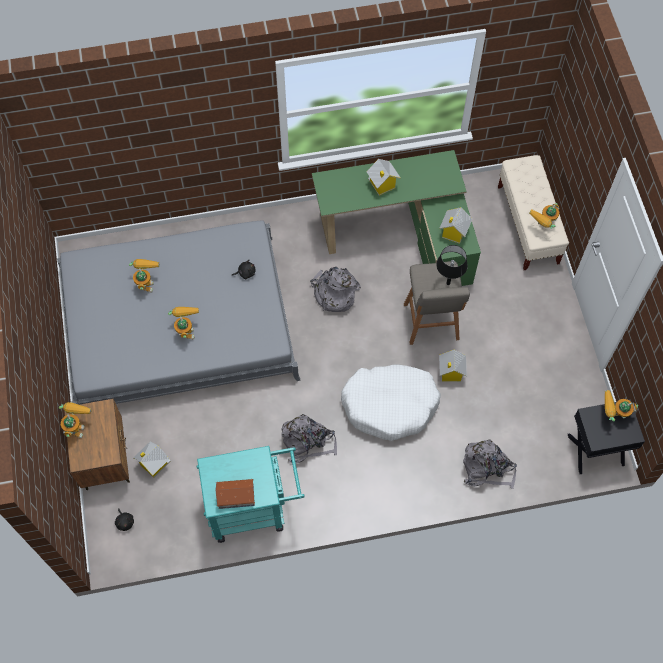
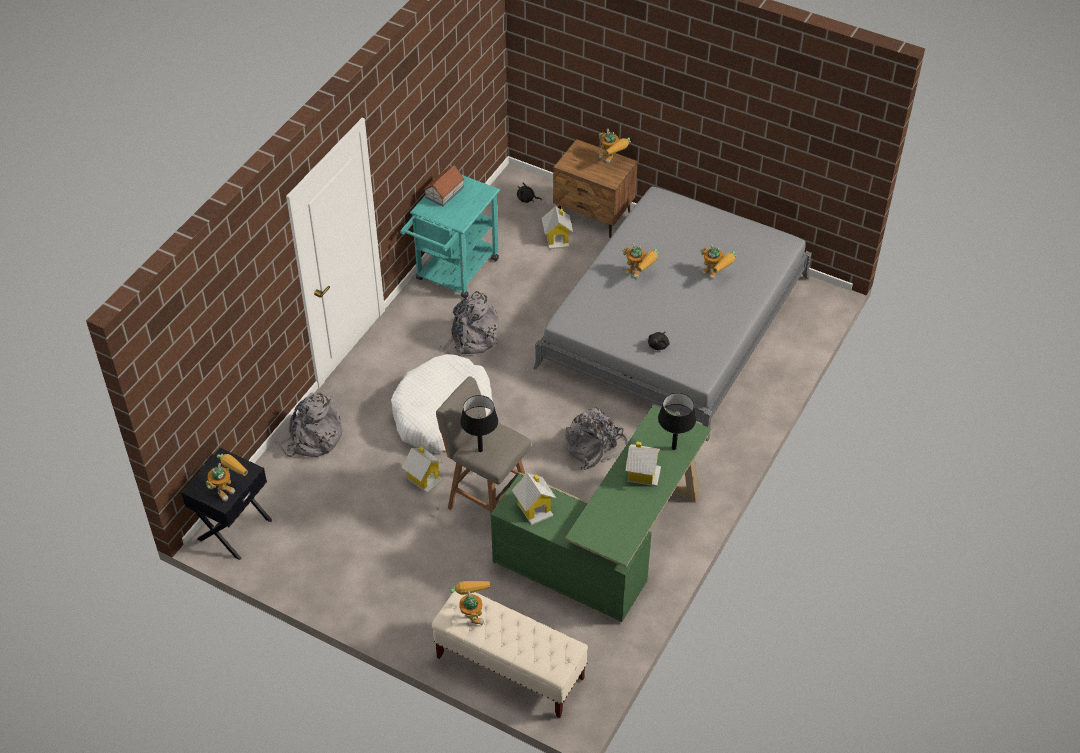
camera: 130 degrees right, 15 degrees down
(346, 181) = (674, 448): none -> black table lamp

